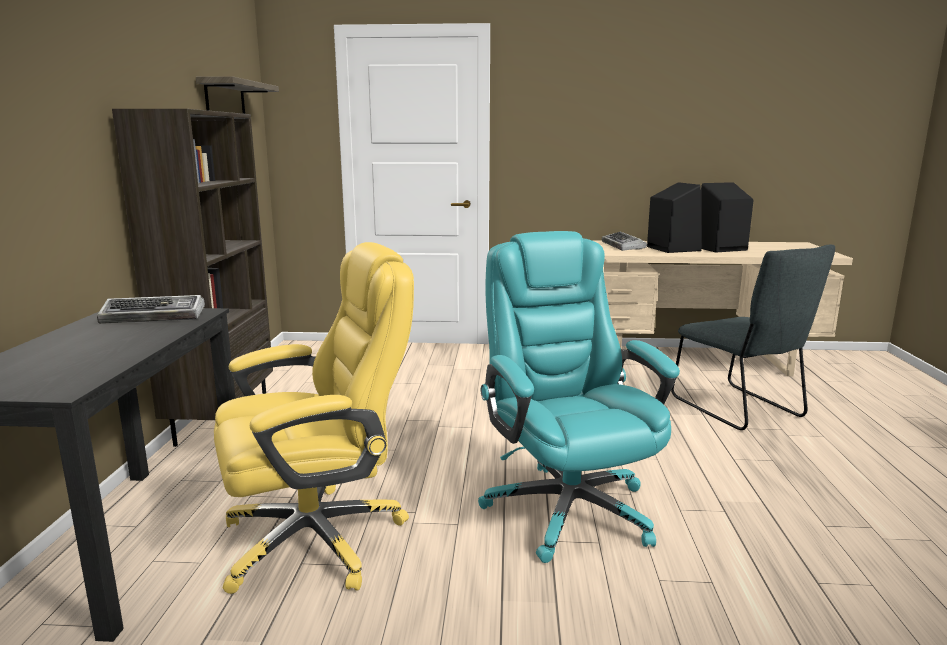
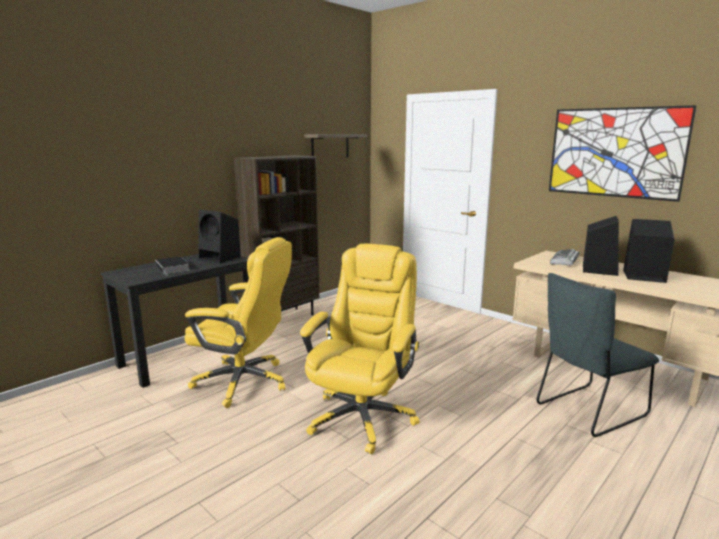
camera: 40 degrees right, 0 degrees up
(92, 350) = (173, 268): none -> book
(155, 317) = (220, 258): keyboard -> black speaker
(567, 508) = (362, 417): turquoise office chair -> yellow office chair
(651, 109) = (614, 152): none -> picture
(740, 409) = (587, 411): grey chair -> grey chair turned 45 degrees clockwise

